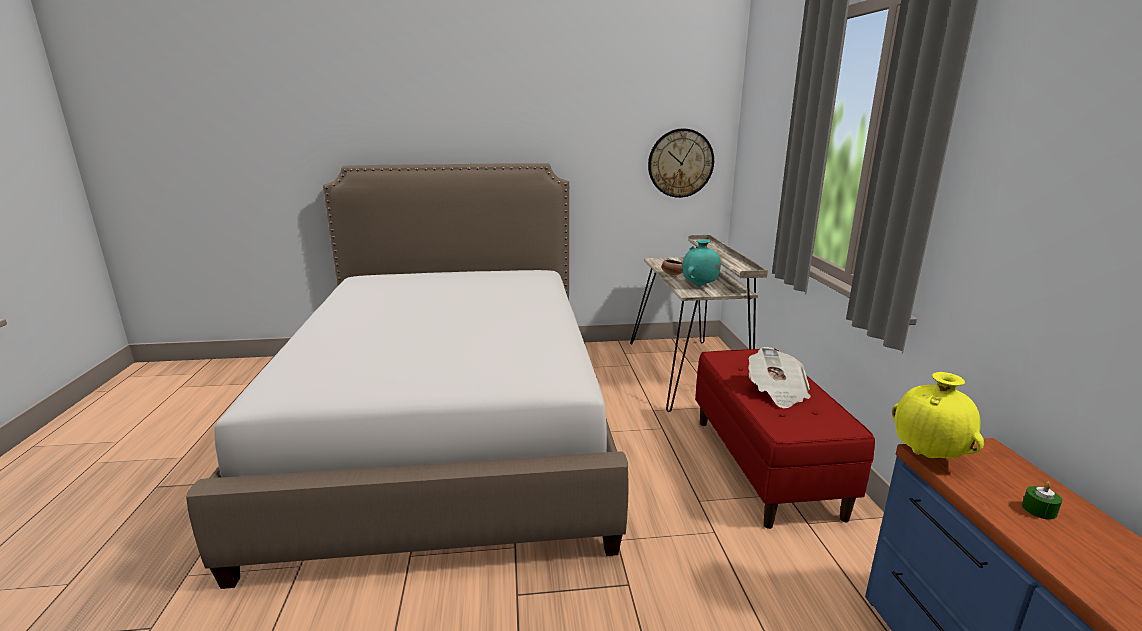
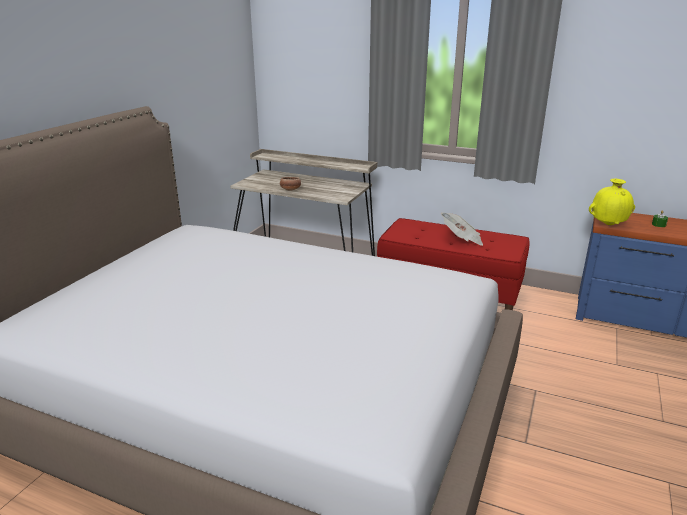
camera: 60 degrees left, 5 degrees up
(680, 163) = (226, 86): wall clock -> none
(699, 286) = (331, 191): turquoise vase -> none

